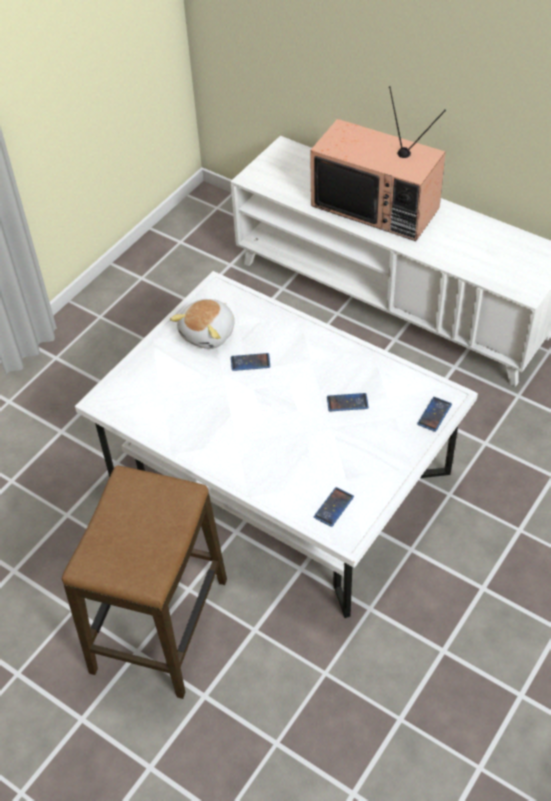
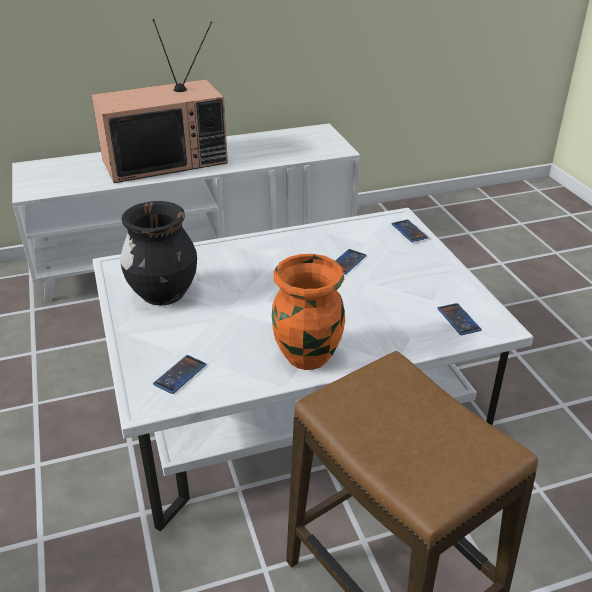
camera: 55 degrees left, 15 degrees down
(209, 333) = (163, 294): plush toy -> black vase
(211, 448) = (307, 357): none -> orange vase
(250, 362) = (233, 288): phone -> phone (180, 375)

